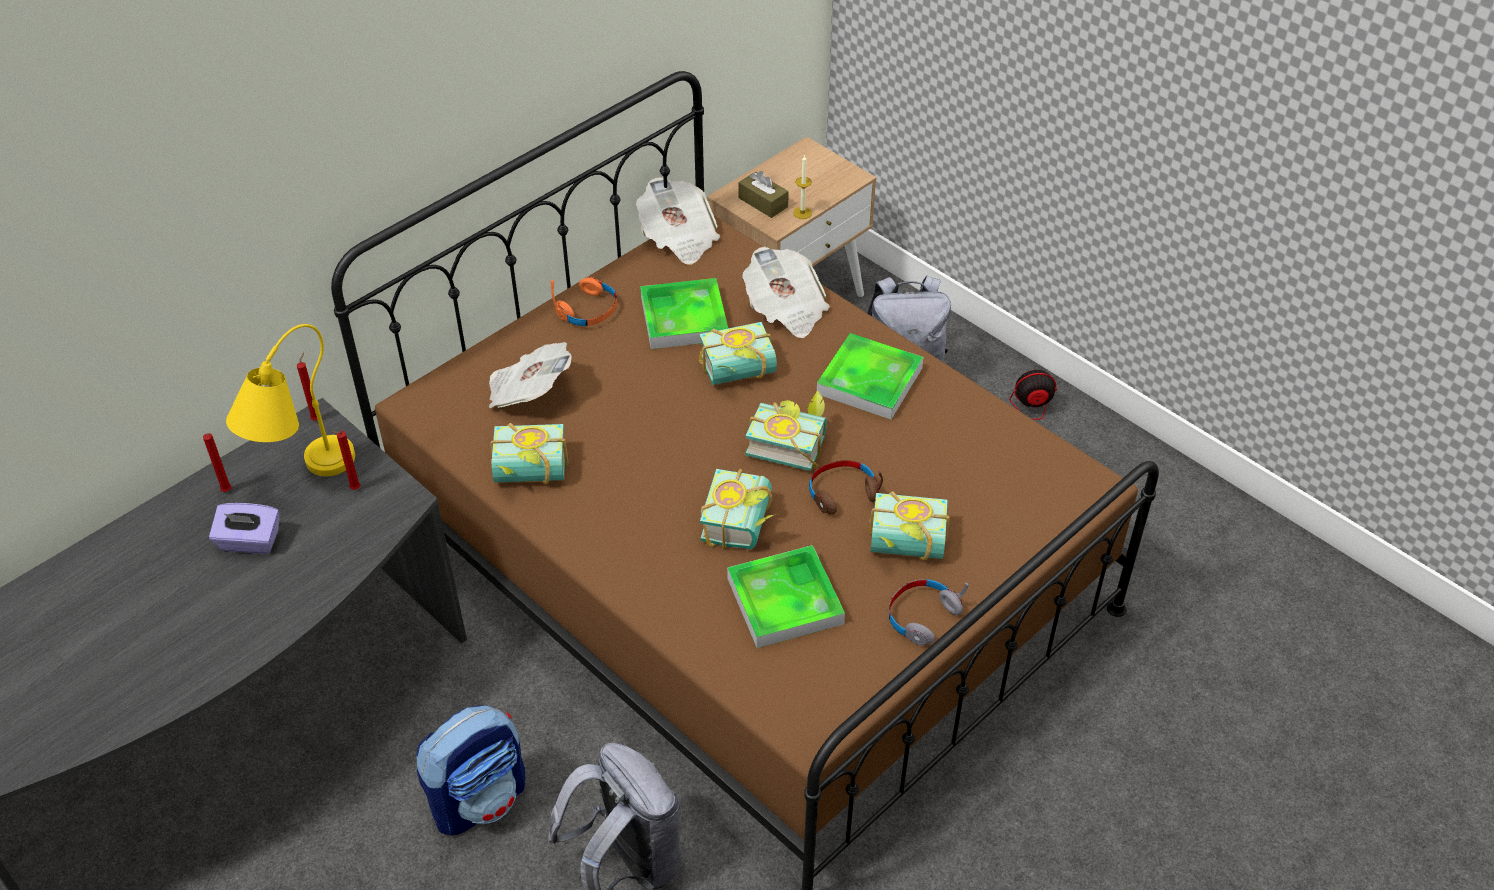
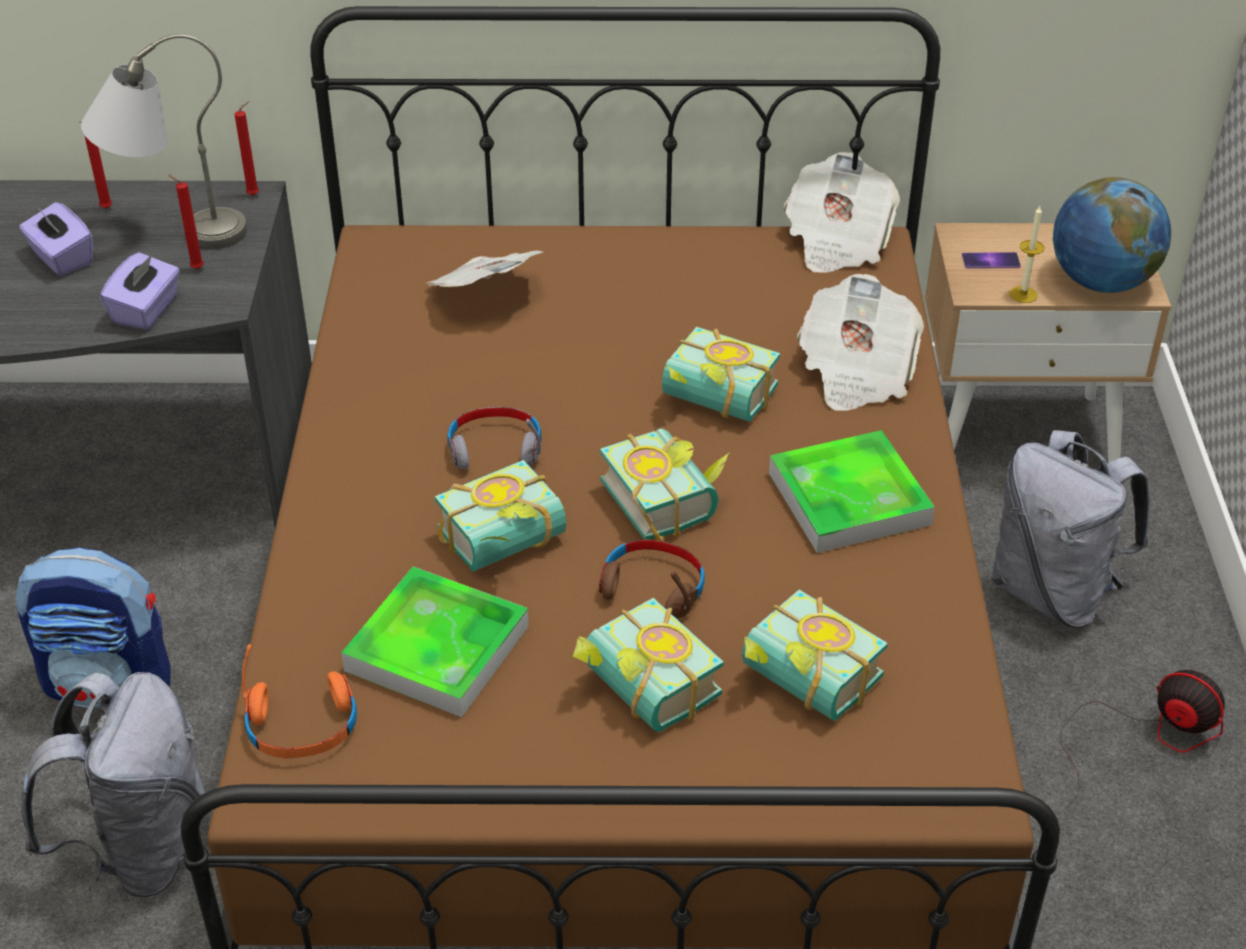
camera: 45 degrees right, 5 degrees down
(302, 476) = (174, 233): yellow table lamp -> grey table lamp
(364, 535) = (146, 310): none -> purple tissue box
(530, 475) = (380, 365): book -> book (802, 685)
(589, 310) = (648, 256): orange headphones -> orange headphones (303, 727)
(684, 318) = (732, 317): tray -> none
(763, 202) = (990, 261): brown tissue box -> phone
(829, 183) = (1101, 282): none -> globe
(921, 616) = (553, 775): grey headphones -> grey headphones (495, 448)

